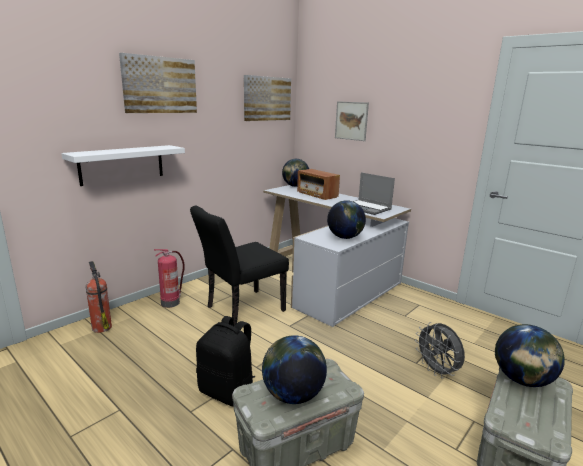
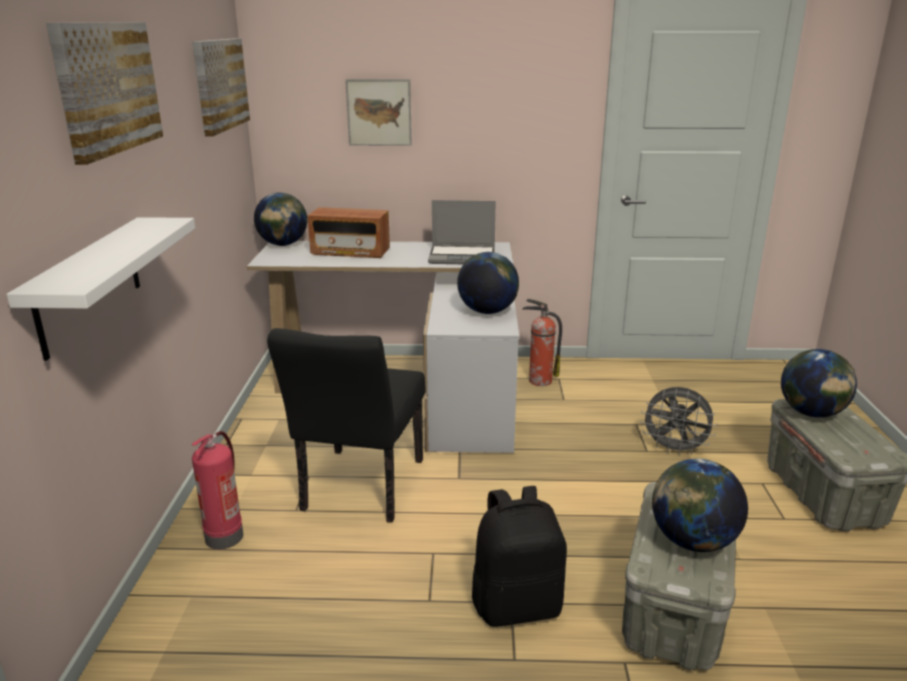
camera: 40 degrees left, 5 degrees up
(101, 327) = (163, 643): fire extinguisher -> fire extinguisher (539, 380)

